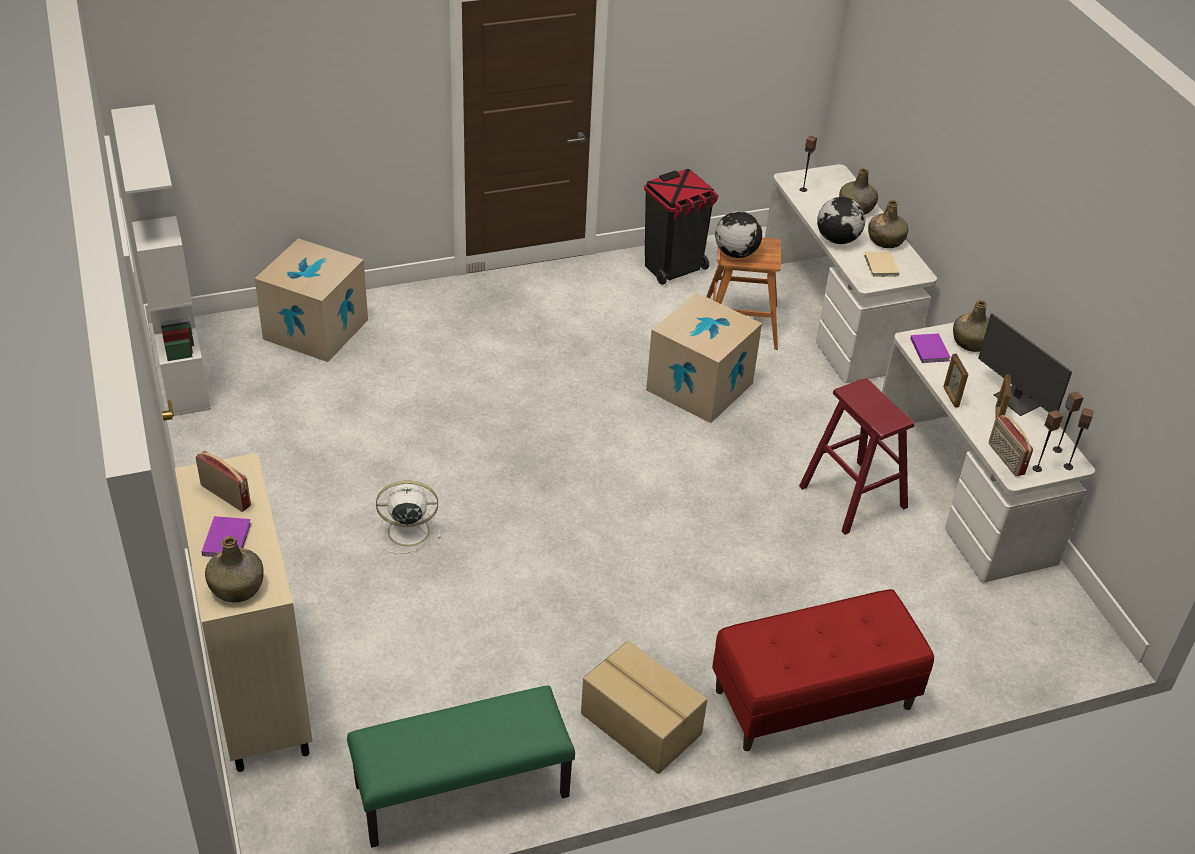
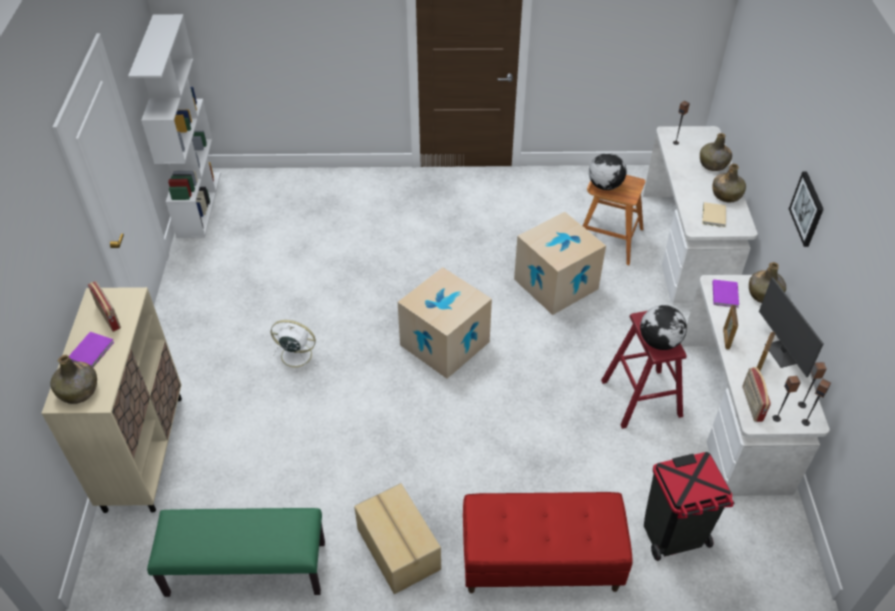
camera: 20 degrees right, 5 degrees up
(316, 329) = (299, 191): cardboard box -> cardboard box (444, 343)
(673, 268) = (574, 187): black trash can -> black trash can (674, 536)
(837, 239) = (686, 188): globe -> globe (659, 341)
(1008, 230) = (807, 209): none -> picture

